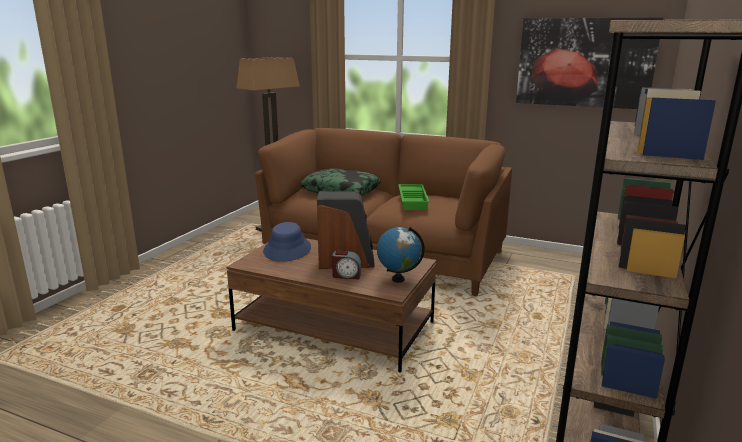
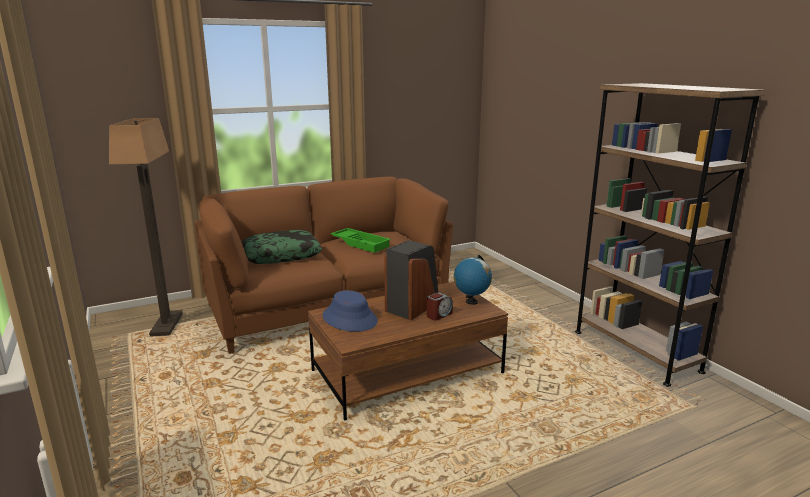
camera: 50 degrees left, 0 degrees up
(584, 62) = (428, 103): picture -> none

